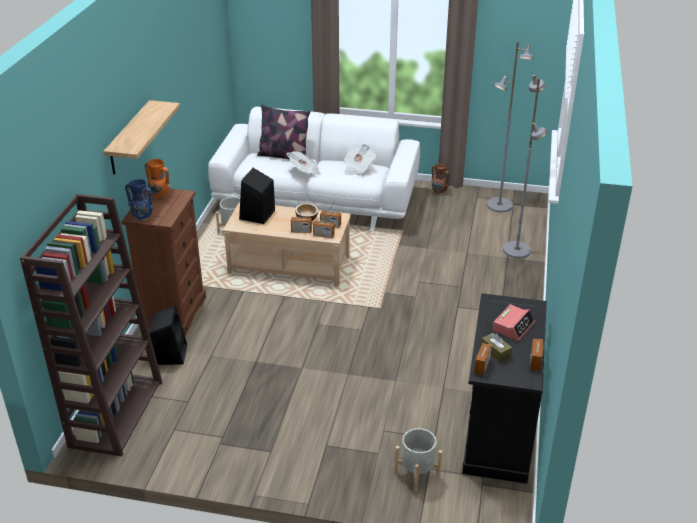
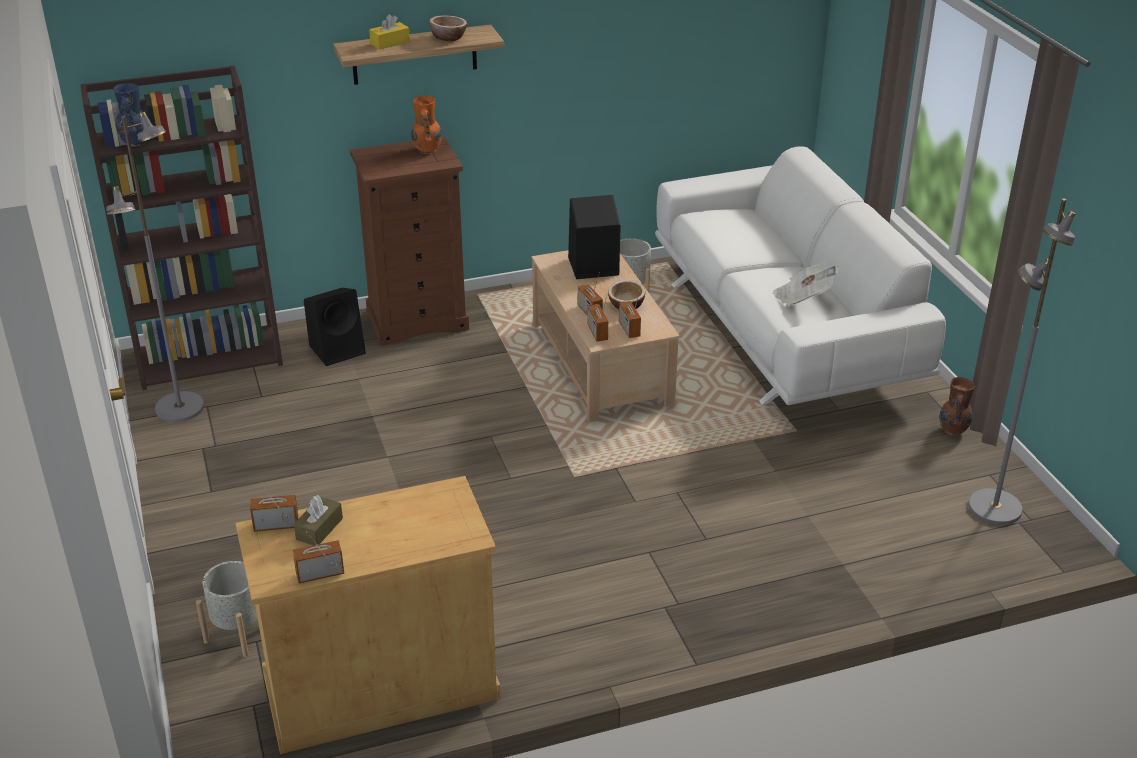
camera: 60 degrees right, 0 degrees up
(131, 134) = (390, 43): none -> yellow tissue box
(142, 217) = (369, 158): blue vase -> blue vase (136, 143)
(151, 116) = (448, 37): none -> bowl
(283, 155) = (769, 232): pillow -> none
(304, 171) = (741, 260): newspaper -> none
(498, 430) = (381, 687): black cabinet -> beige cabinet
(513, 327) = (397, 530): alarm clock -> none
(517, 250) = (877, 570): grey floor lamp -> grey floor lamp (180, 408)

